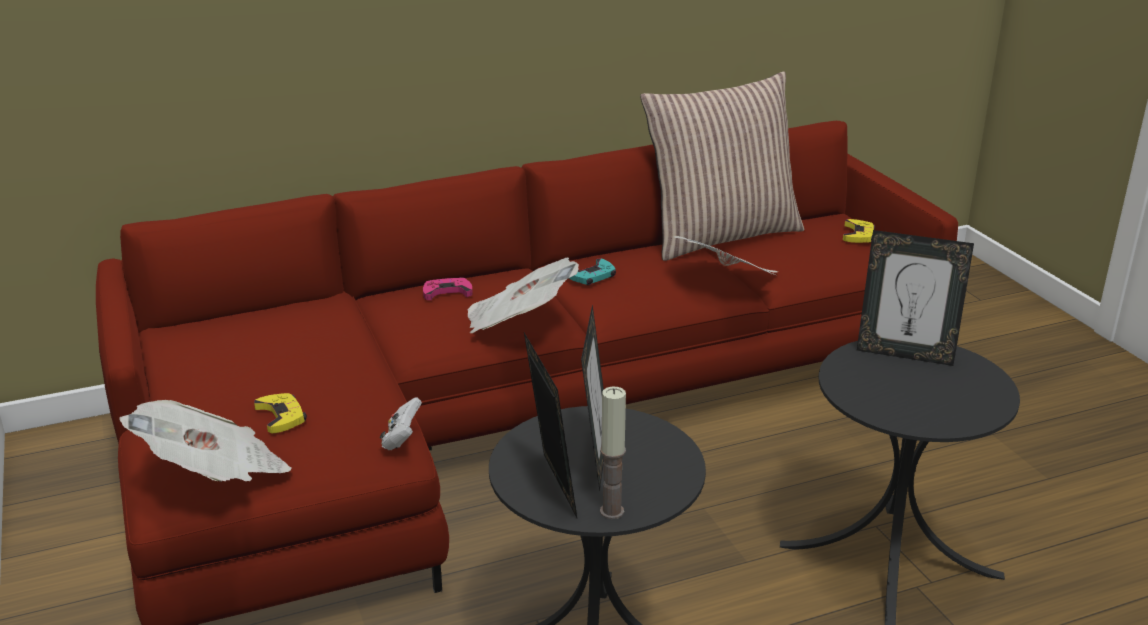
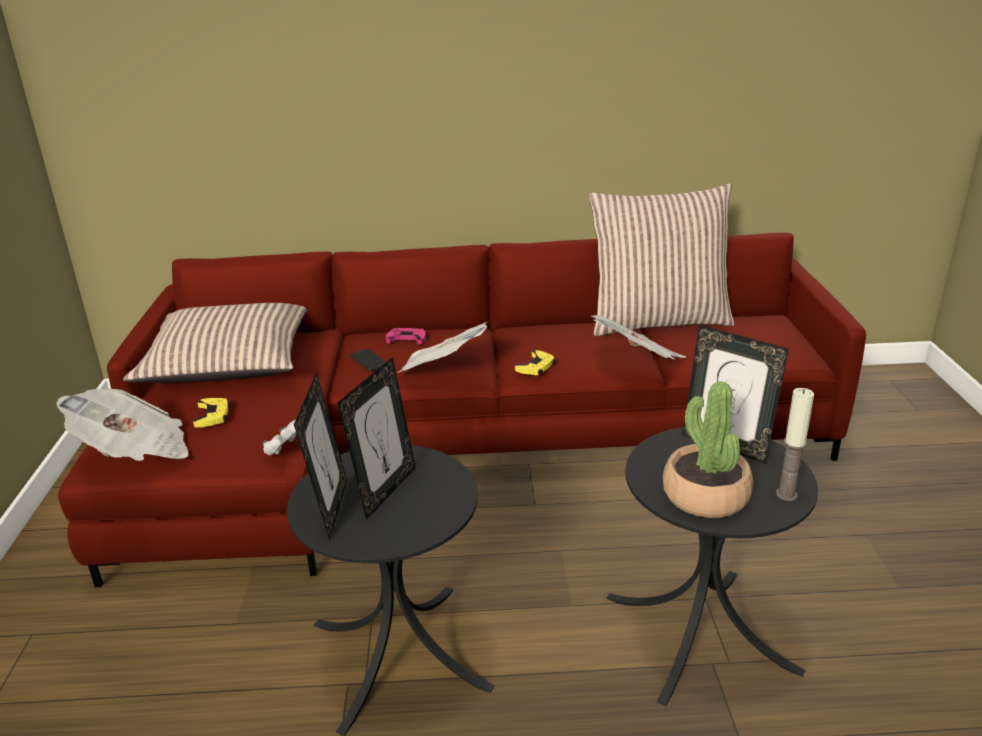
camera: 20 degrees right, 0 degrees up
(239, 350) = (228, 362): none -> pillow
(419, 324) = (368, 361): none -> phone
(592, 276) = (527, 341): turquoise game controller -> none
(612, 511) = (361, 540): candle -> candle (786, 494)
(858, 235) = (781, 335): yellow game controller -> yellow game controller (536, 367)
(918, 405) = (705, 496): none -> potted plant

